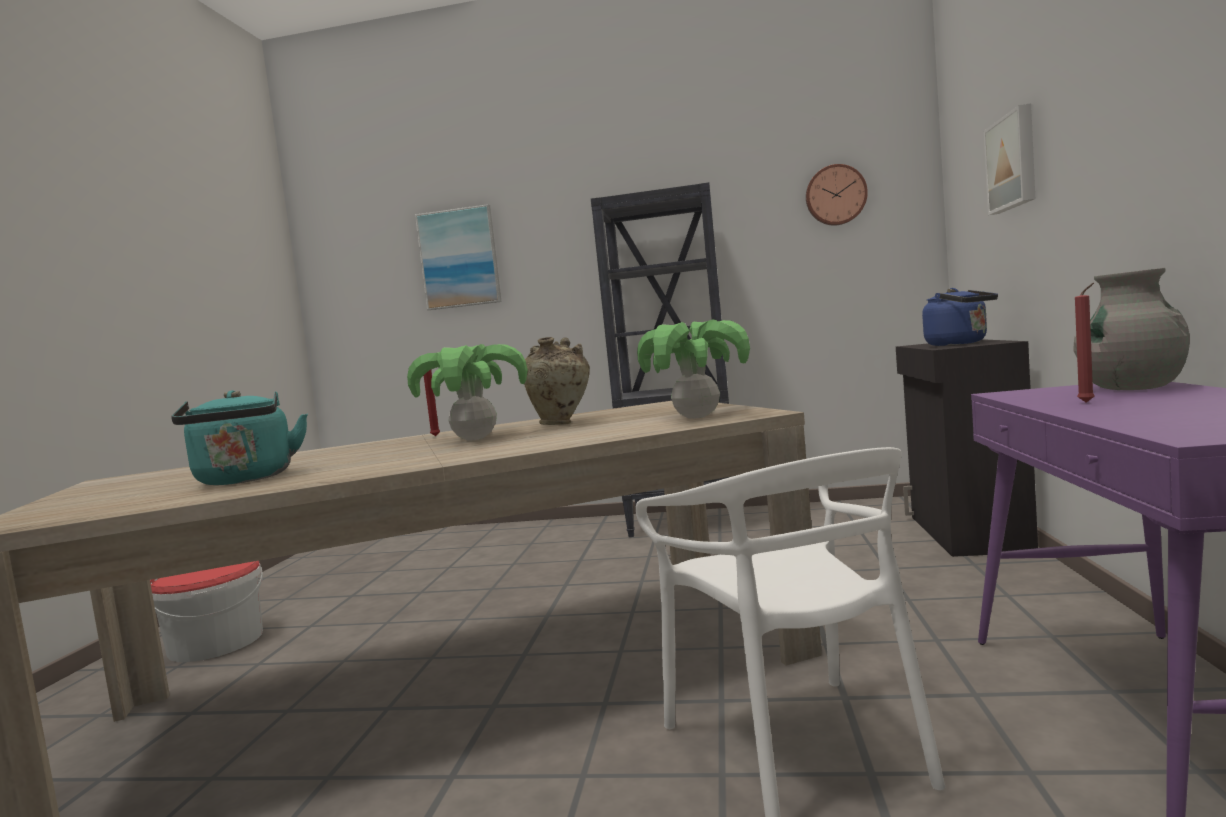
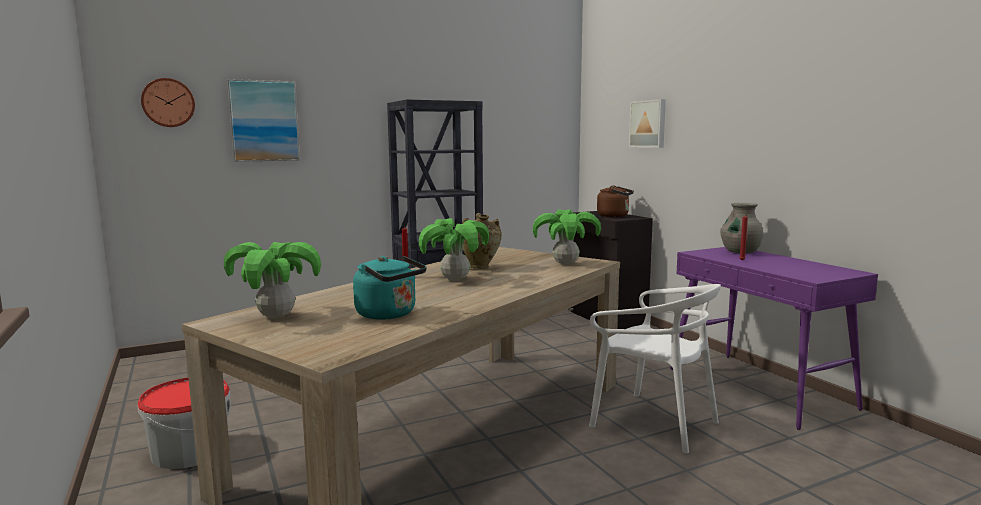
camera: 35 degrees left, 5 degrees up
(162, 477) = (277, 316): none -> potted plant
(835, 195) = (528, 113): wall clock -> wall clock (168, 103)
(960, 344) = (615, 216): blue kettle -> brown kettle

